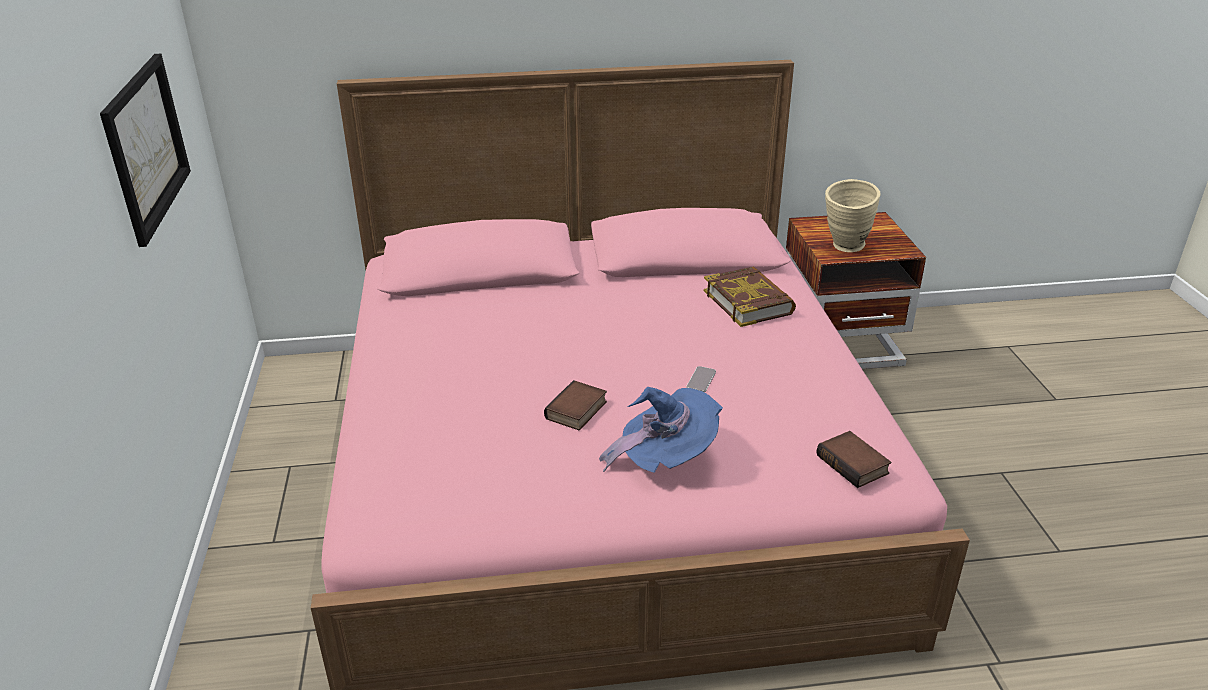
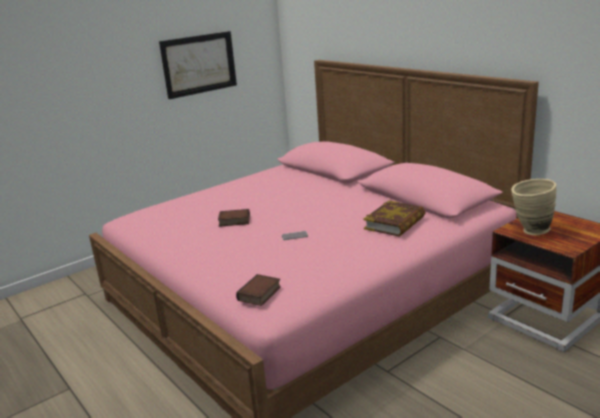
camera: 60 degrees right, 10 degrees down
(666, 458) = (216, 249): blue hat -> none

